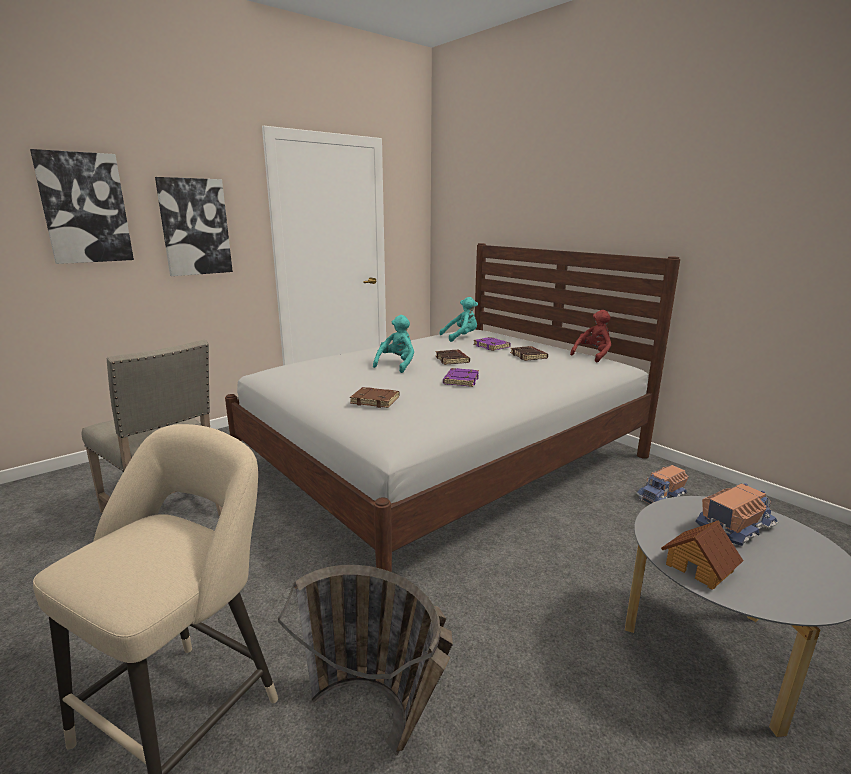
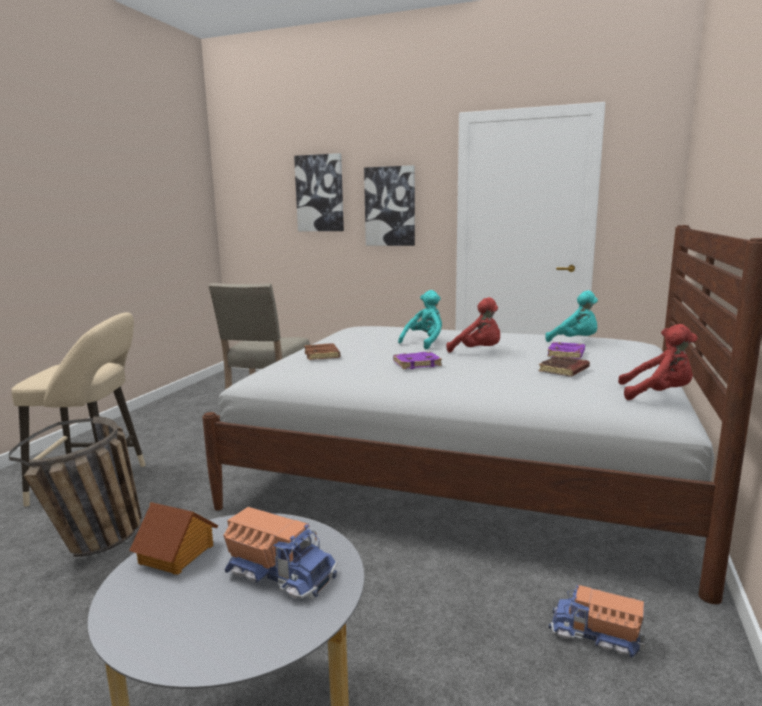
camera: 60 degrees right, 5 degrees down
(397, 365) = (425, 342): turquoise plush toy -> turquoise plush toy turned 45 degrees counterclockwise
(452, 360) = (478, 352): brown book -> red plush toy

